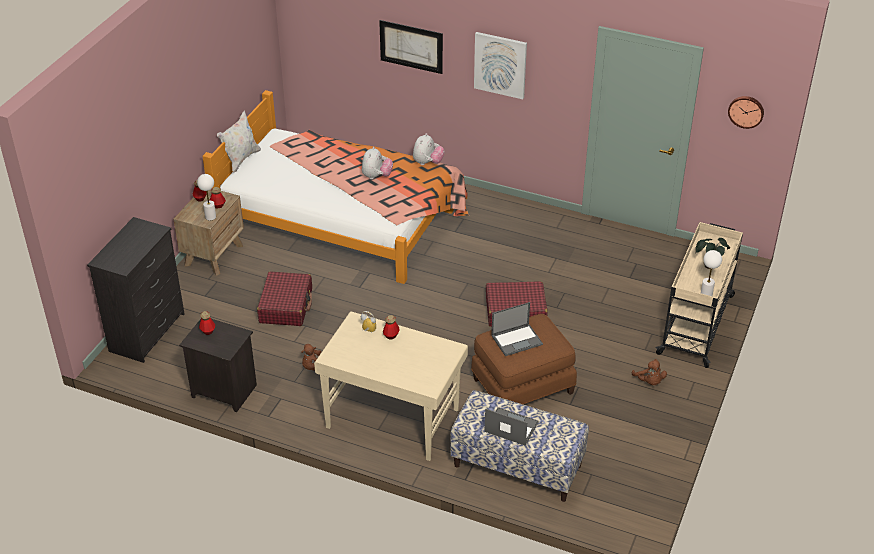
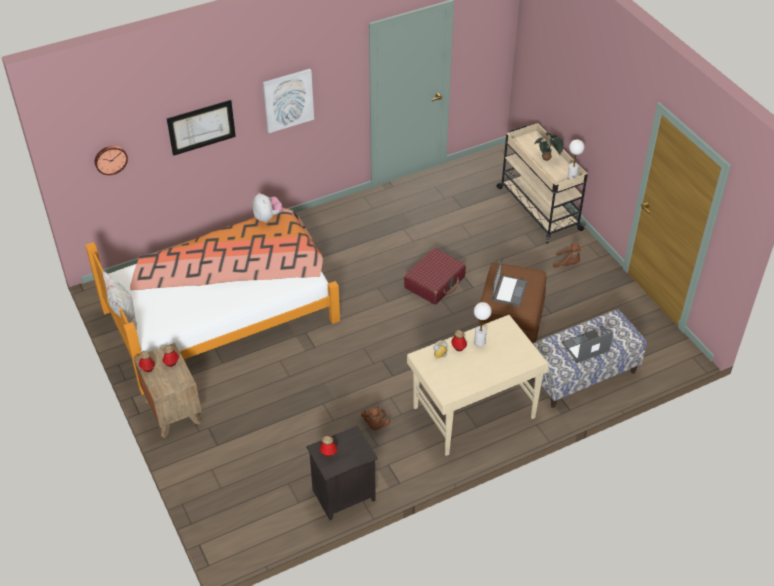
camera: 50 degrees left, 5 degrees up
(148, 332) = (220, 507): black dresser -> none
(210, 217) = (180, 375): white table lamp -> white table lamp (479, 342)
(286, 306) = (287, 402): red suitcase -> none
(376, 176) = (249, 253): plush toy -> none
(746, 111) = (489, 33): wall clock -> wall clock (110, 159)

